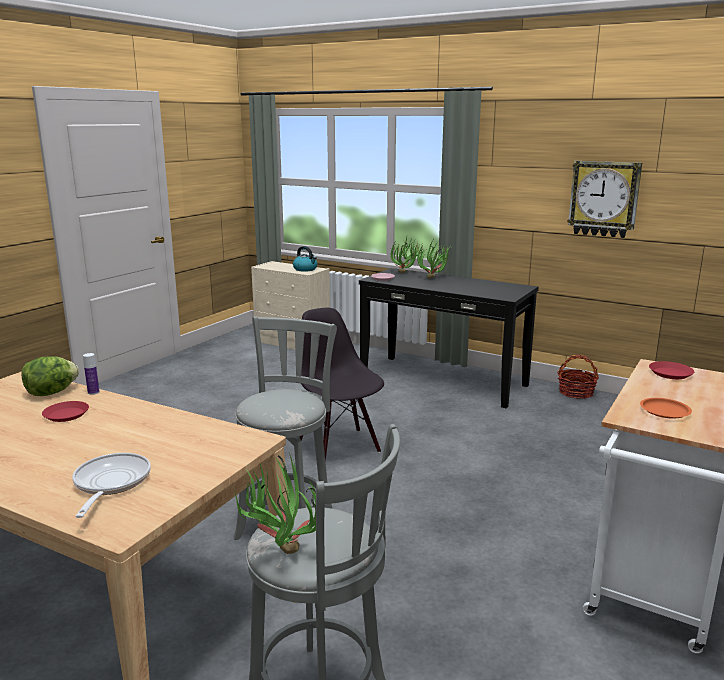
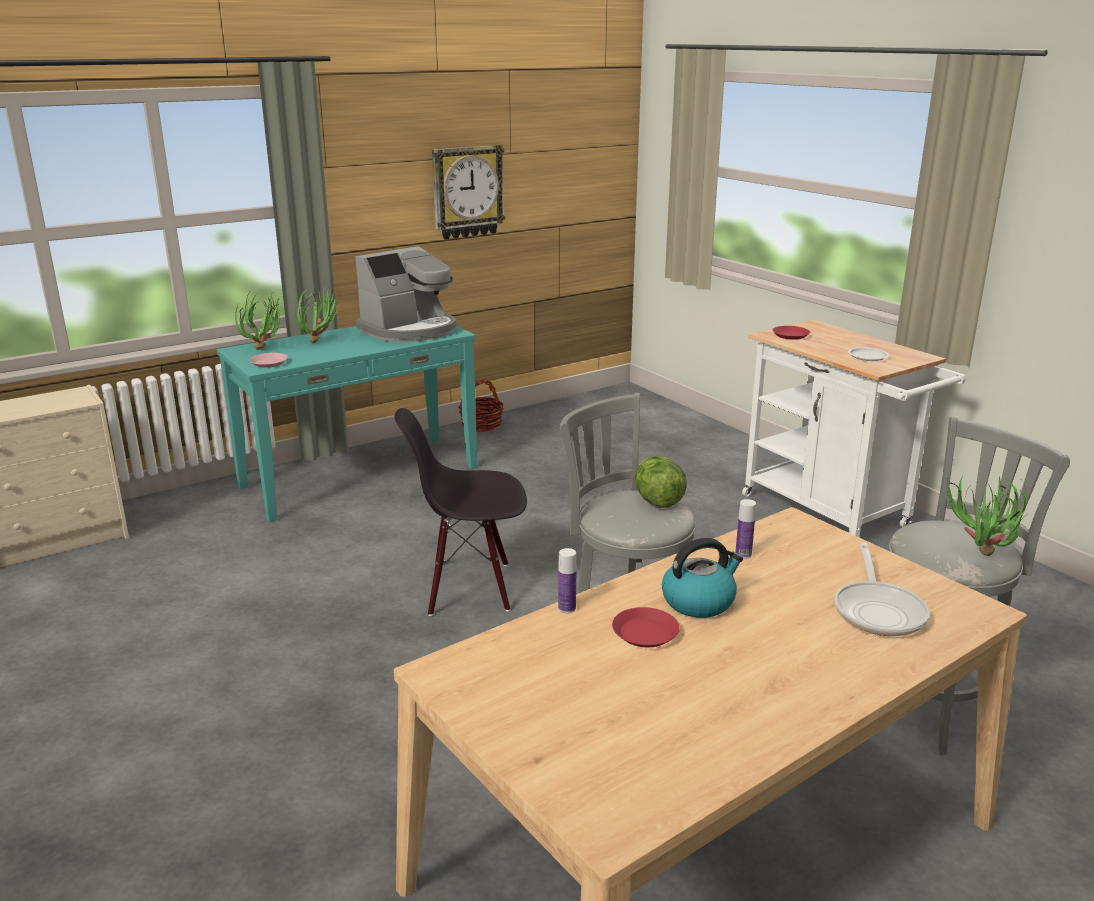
camera: 65 degrees left, 5 degrees up
(51, 393) = (540, 643): lettuce -> lettuce (658, 501)
(110, 484) = (878, 611): frying pan -> frying pan turned 105 degrees counterclockwise
(187, 428) = (743, 554): none -> bottle
(305, 269) = (61, 399): kettle -> kettle (699, 601)
(443, 380) = (359, 476): black console table -> turquoise console table
(491, 288) = (409, 330): none -> coffee machine
(664, 411) = (868, 357): orange plate -> white plate

